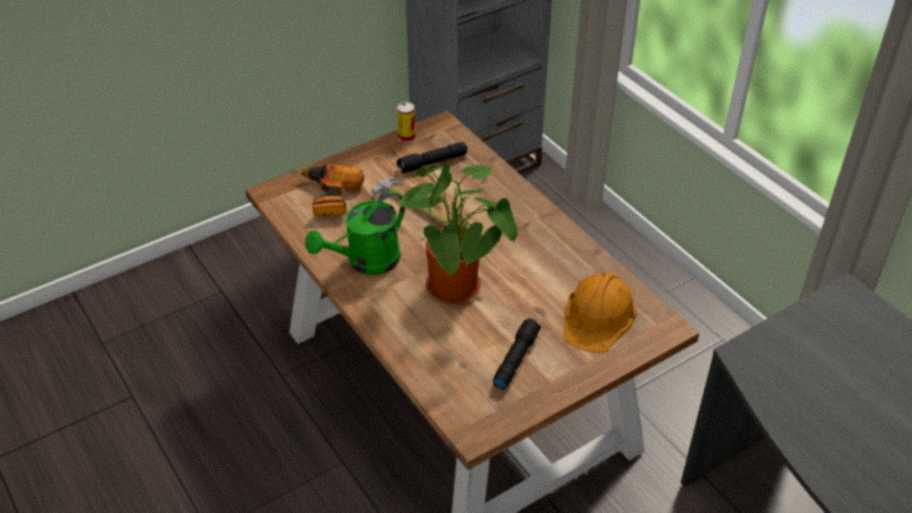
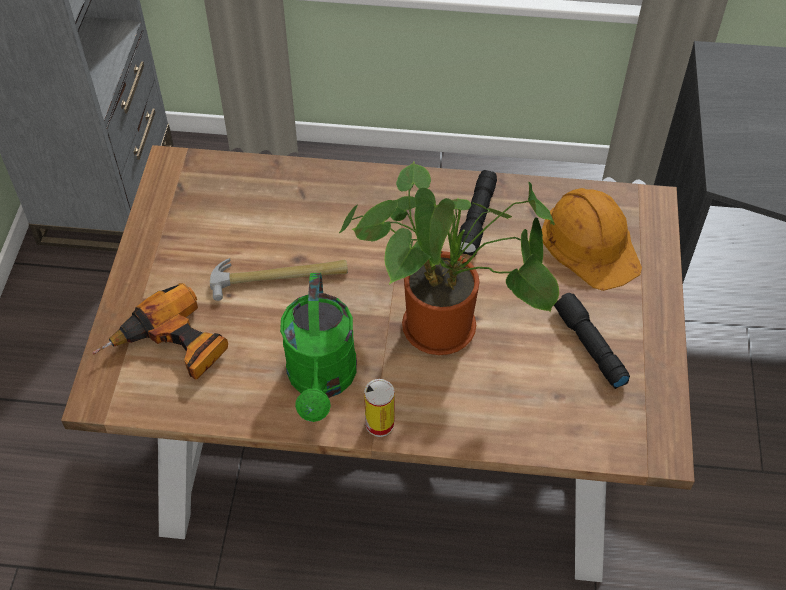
camera: 50 degrees left, 10 degrees up
(406, 137) = (155, 209): can -> can (379, 424)
(432, 163) = (226, 216): black flashlight -> black flashlight (477, 220)

